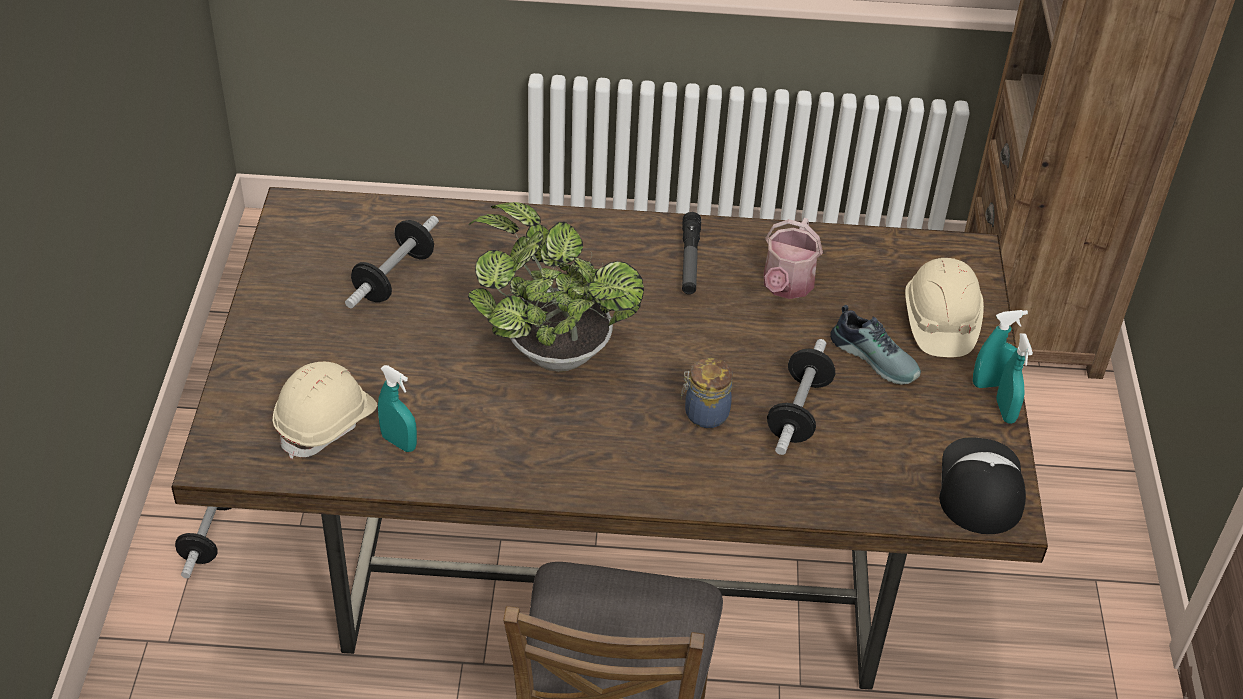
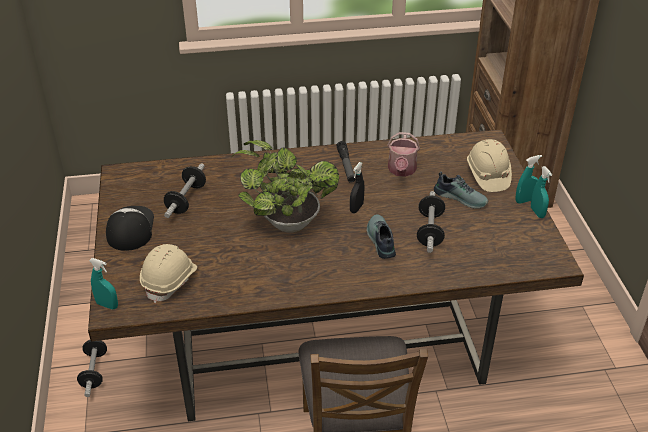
camera: 10 degrees left, 5 degrees down
(399, 442) = (215, 284): turquoise spray bottle -> turquoise spray bottle (107, 305)
(682, 345) = (356, 208): none -> black spray bottle
(704, 414) = (380, 240): jar -> shoe
(980, 486) = (538, 251): cap -> cap (130, 229)

